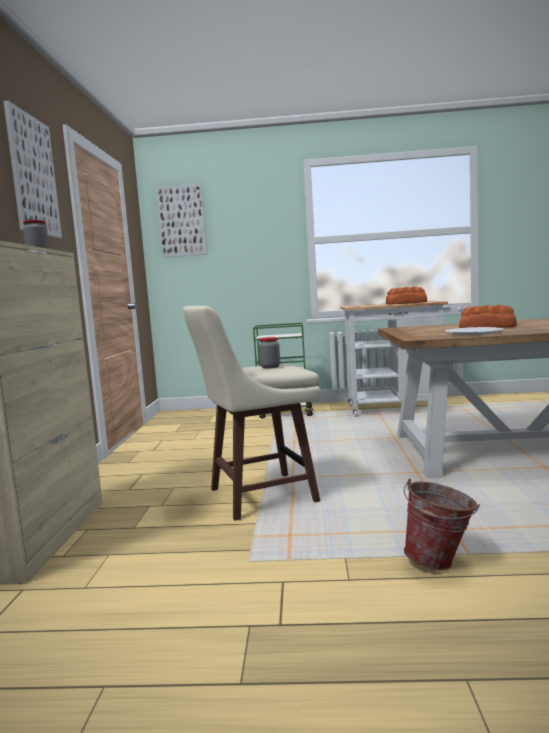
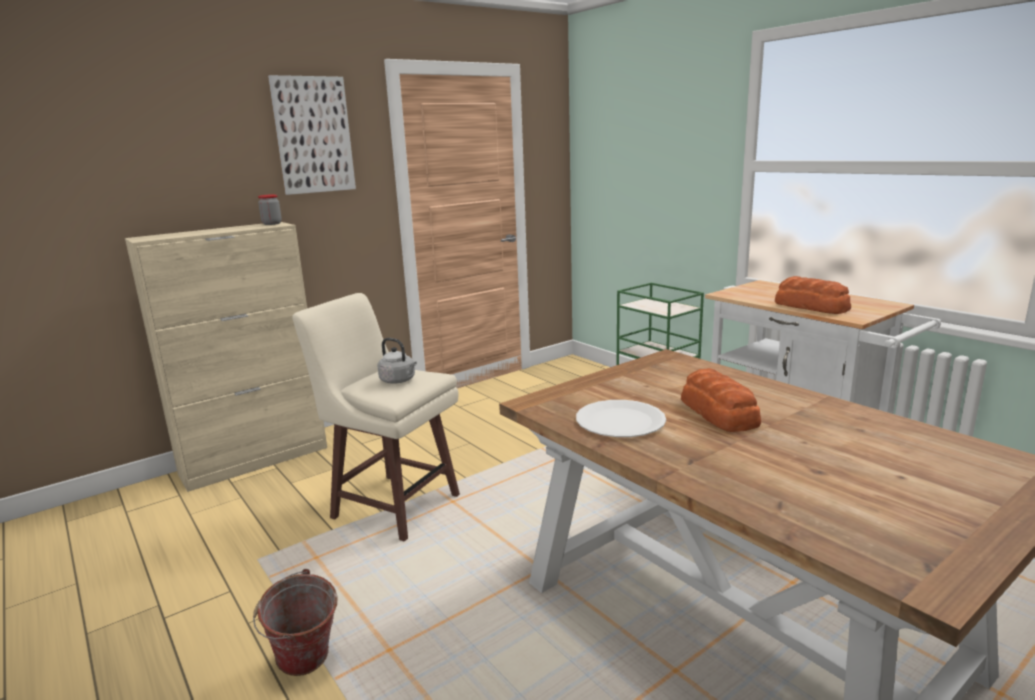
camera: 50 degrees right, 10 degrees up
(182, 221) = (604, 126): picture -> none
(270, 367) = (399, 380): jar -> grey kettle

